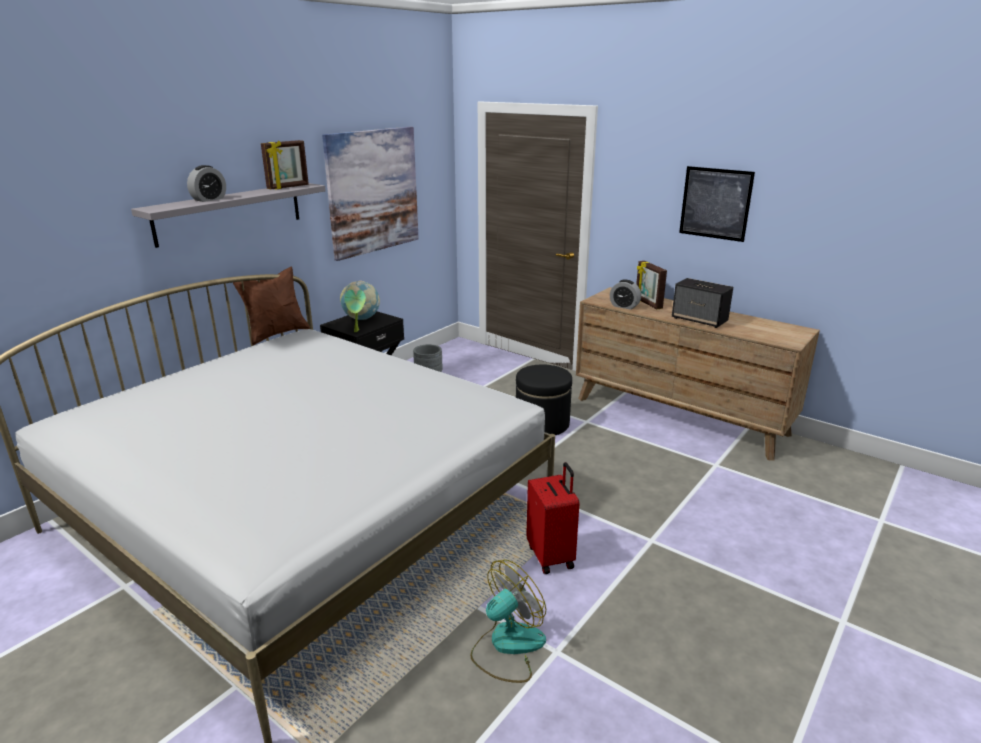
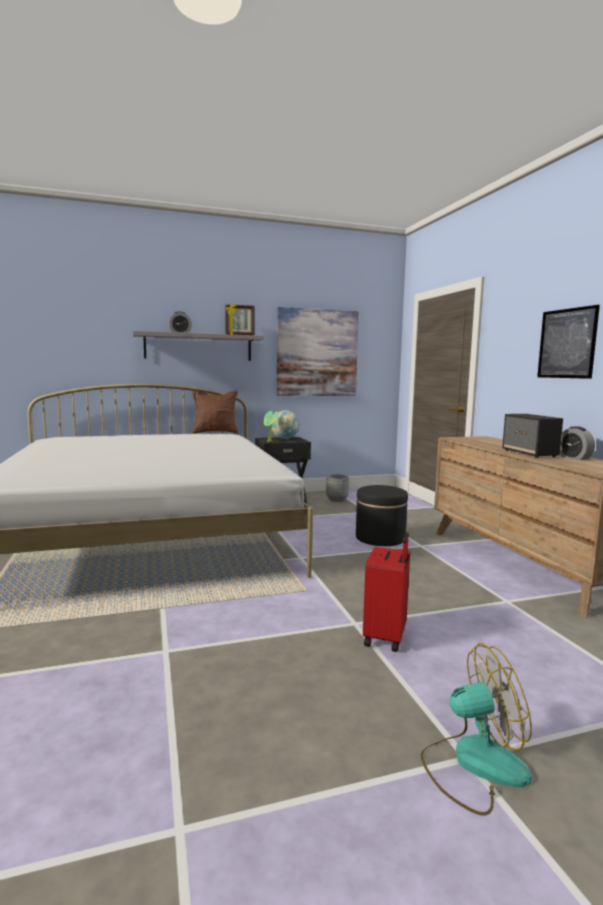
camera: 35 degrees right, 15 degrees down
(507, 646) = (141, 634): fan -> fan (473, 764)
(551, 556) = (257, 603): red suitcase -> red suitcase (386, 637)
(624, 306) = (471, 442): alarm clock -> alarm clock (574, 457)
(647, 304) = (498, 443): picture frame -> none

